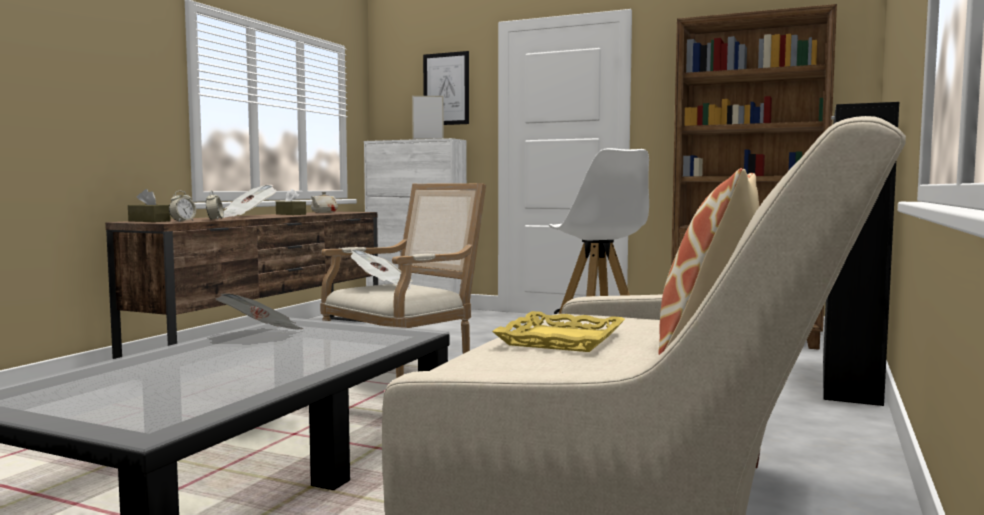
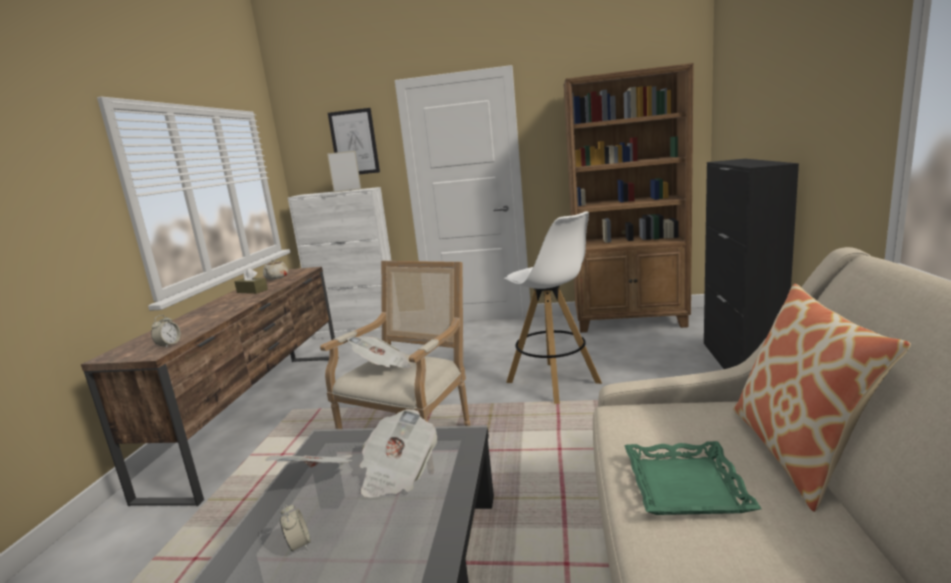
camera: 15 degrees left, 10 degrees up
(149, 221) = (130, 351): brown tissue box -> none
(215, 219) = (196, 329): alarm clock -> alarm clock (298, 545)
(246, 217) = (218, 311): newspaper -> newspaper (397, 473)
(560, 339) = (684, 485): yellow tray -> green tray

